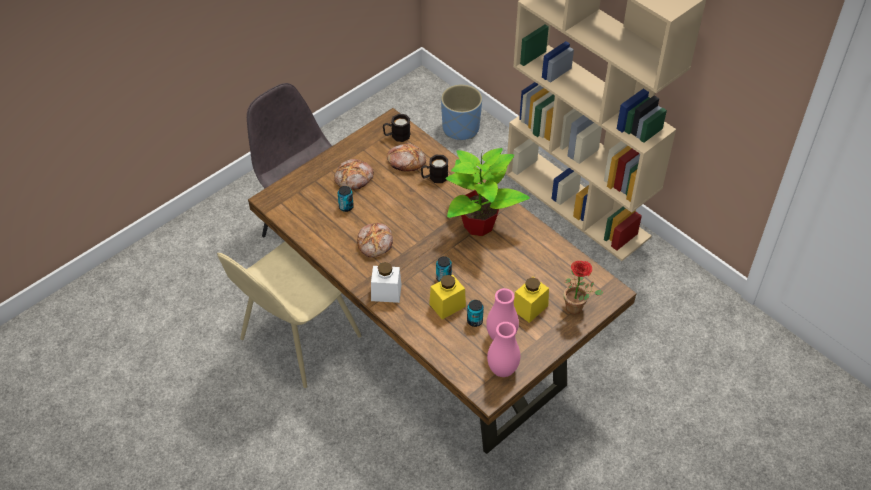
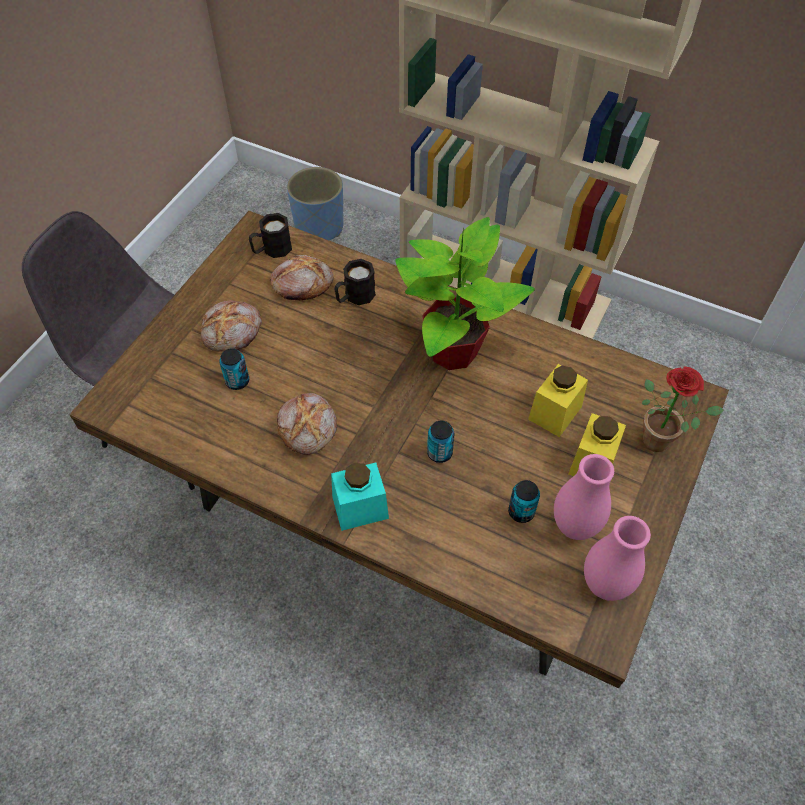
camera: 20 degrees left, 5 degrees up
(298, 339) = (209, 588): beige chair -> none
(386, 292) = (360, 507): white jar -> turquoise jar
(447, 305) = (466, 498): yellow jar -> yellow jar (555, 413)

